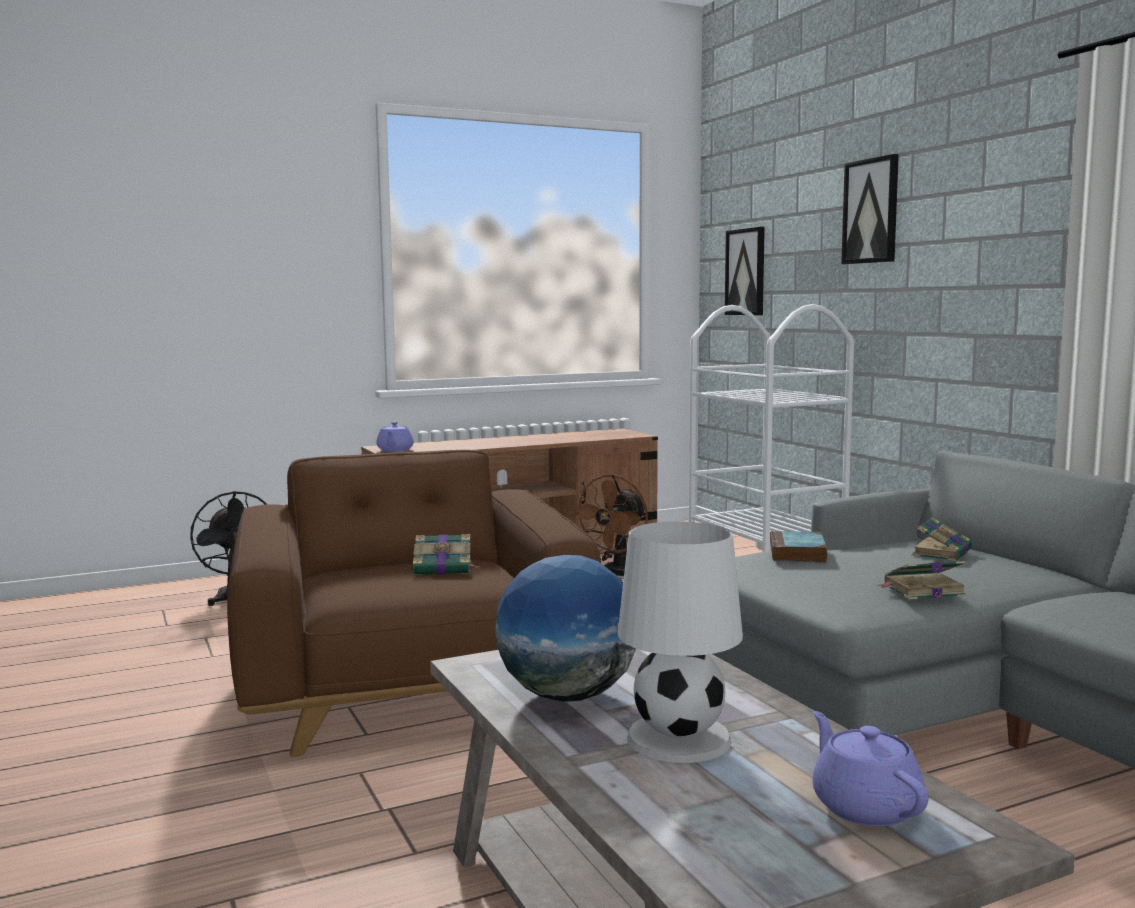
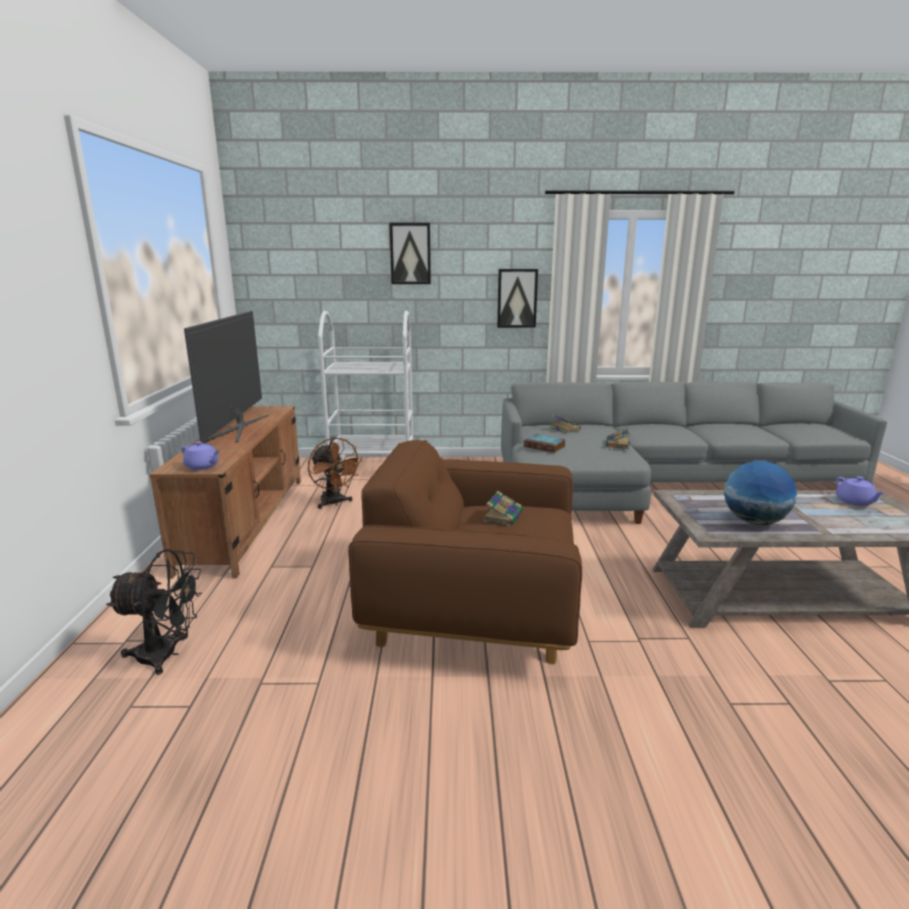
camera: 65 degrees left, 10 degrees up
(534, 438) = (238, 427): none -> television
(679, 739) = (802, 513): white table lamp -> none
(746, 272) = (292, 285): picture -> picture (517, 298)
(864, 806) = (855, 502): purple teapot -> purple teapot turned 105 degrees counterclockwise

